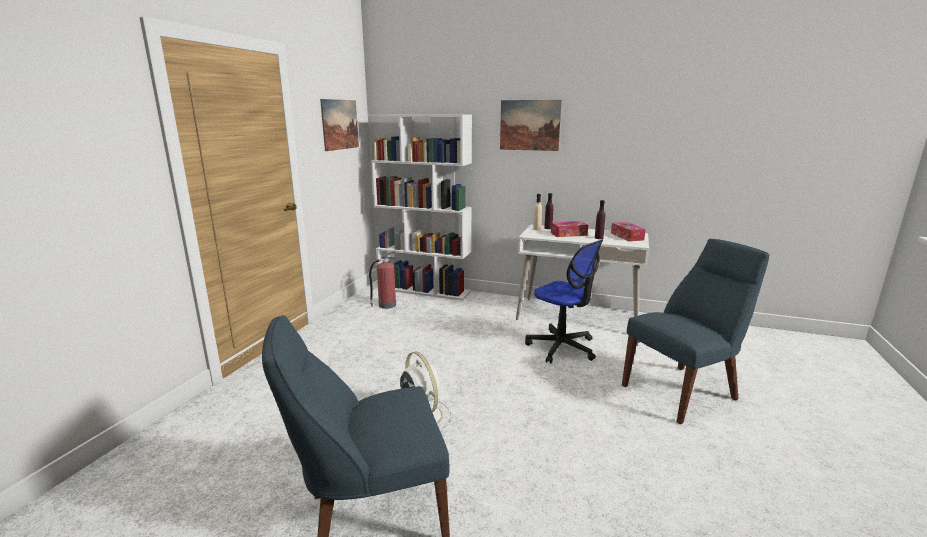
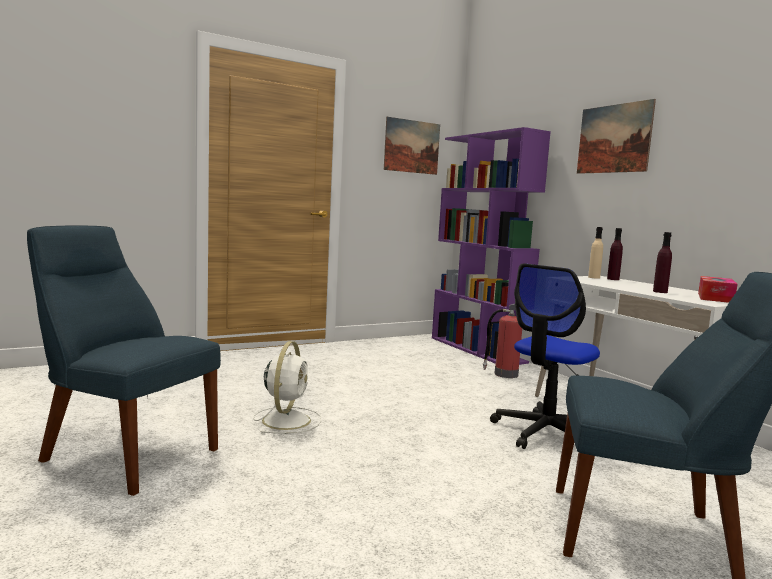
camera: 40 degrees right, 10 degrees down
(386, 305) = (415, 349): fire extinguisher -> fire extinguisher (504, 374)
(425, 290) = (477, 350): white bookcase -> purple bookcase
(562, 347) = (545, 433): office chair -> office chair turned 45 degrees clockwise
(568, 234) = (624, 284): tissue box -> none

